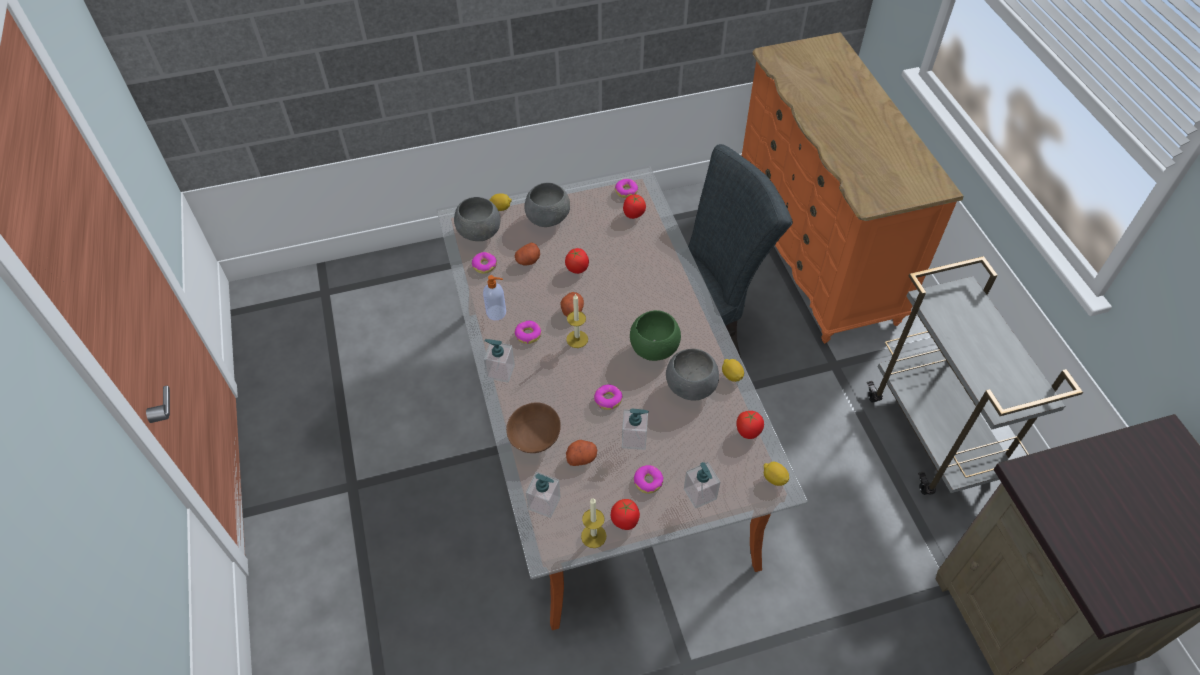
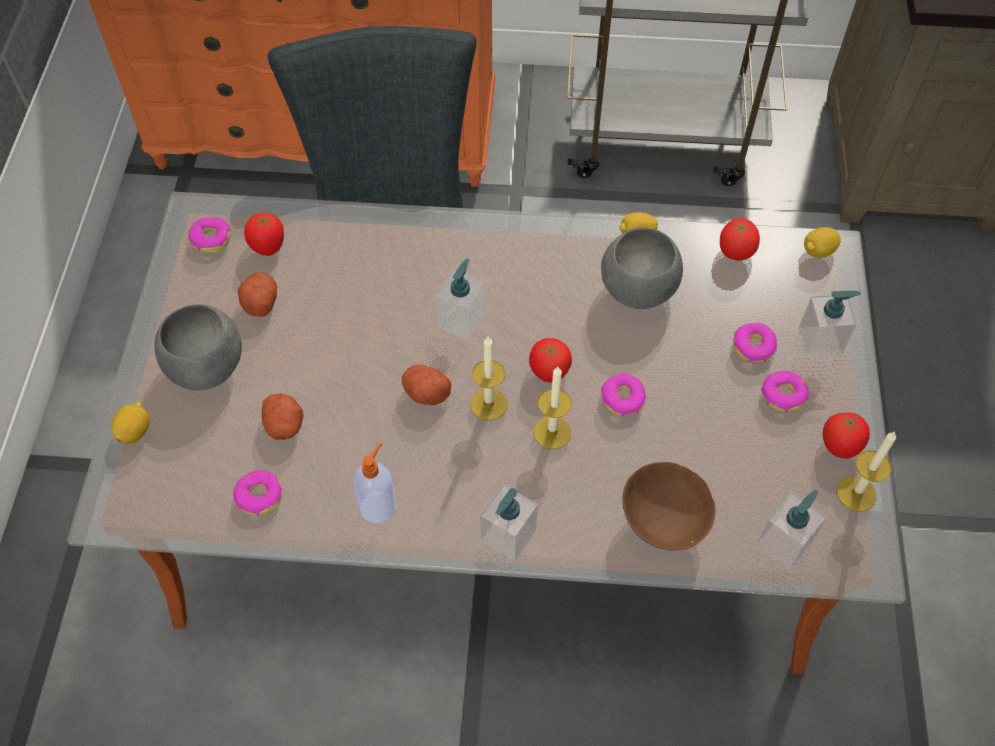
camera: 70 degrees left, 5 degrees up
(479, 234) = (177, 485): grey bowl -> none
(528, 334) = (448, 472): donut -> donut (753, 347)
(571, 372) = (552, 432): none -> candle
(577, 268) = (341, 358): tomato -> tomato (548, 371)
(581, 457) = (715, 467): potato -> potato (260, 302)
(634, 439) = (704, 388): soap dispenser -> soap dispenser (461, 320)
(653, 348) = (550, 310): green bowl -> none

